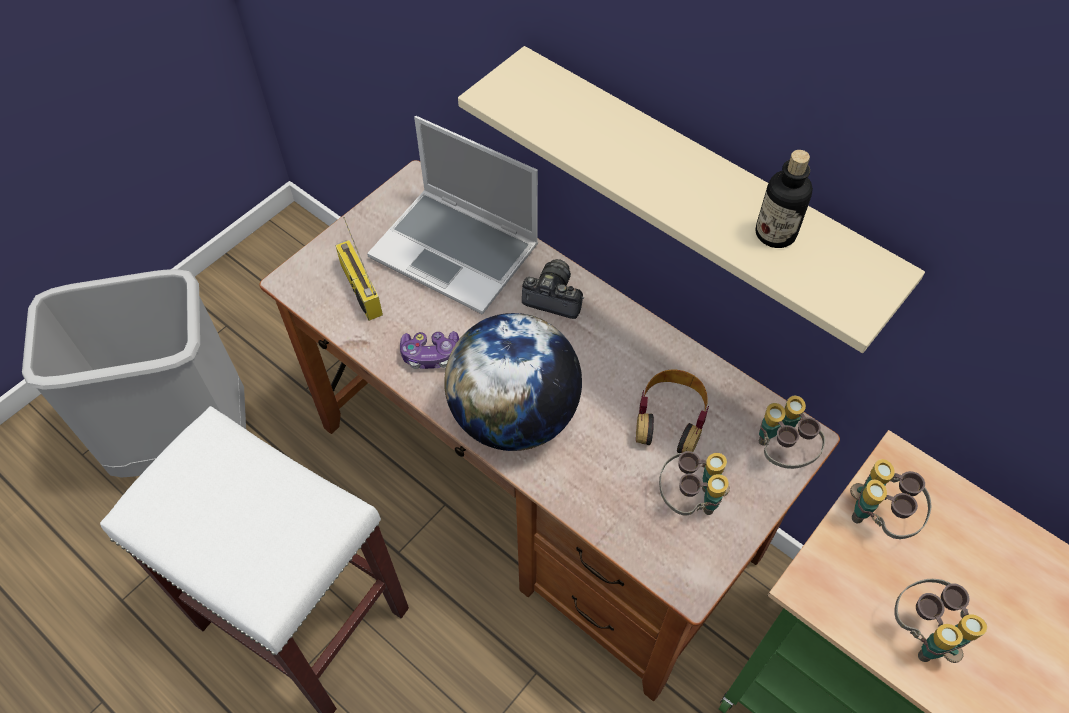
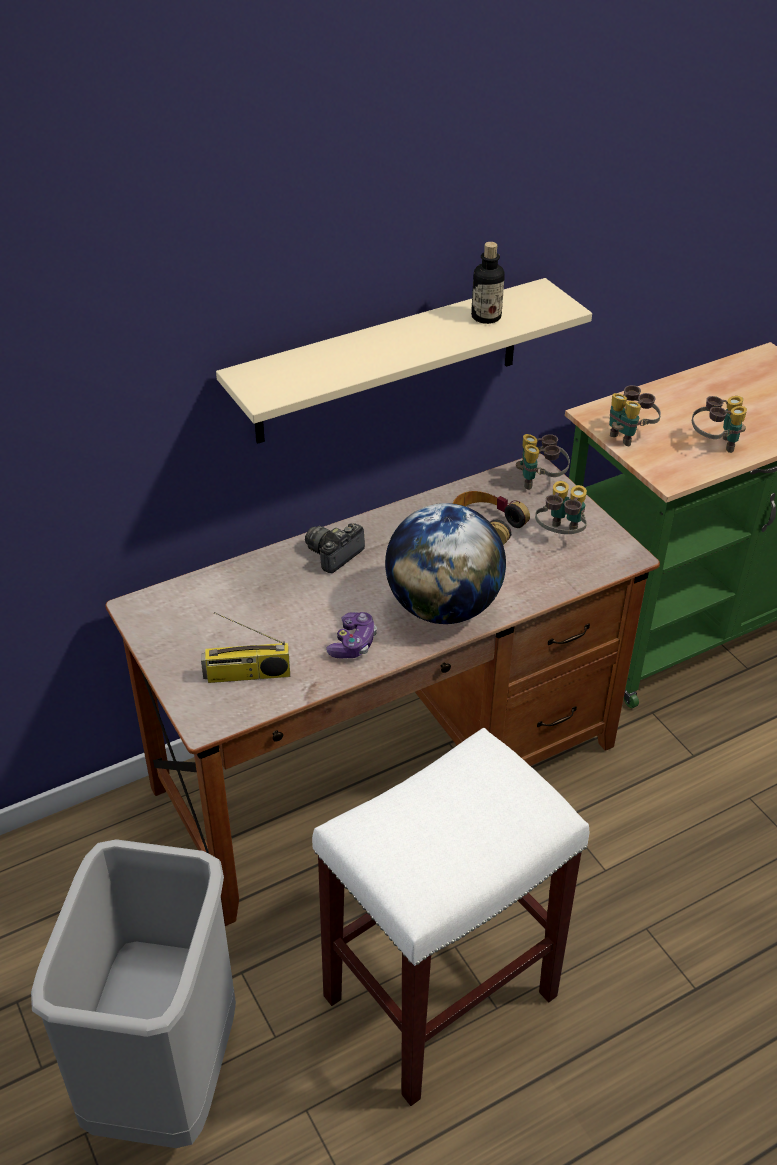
camera: 70 degrees left, 15 degrees down
(457, 251) = (245, 600): laptop -> none

